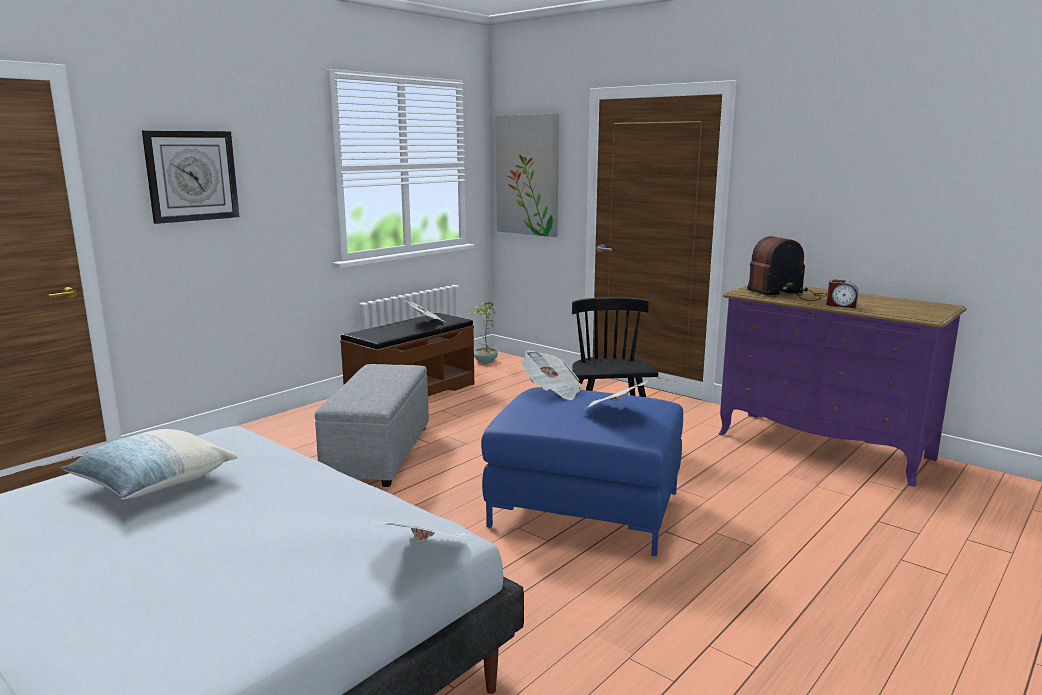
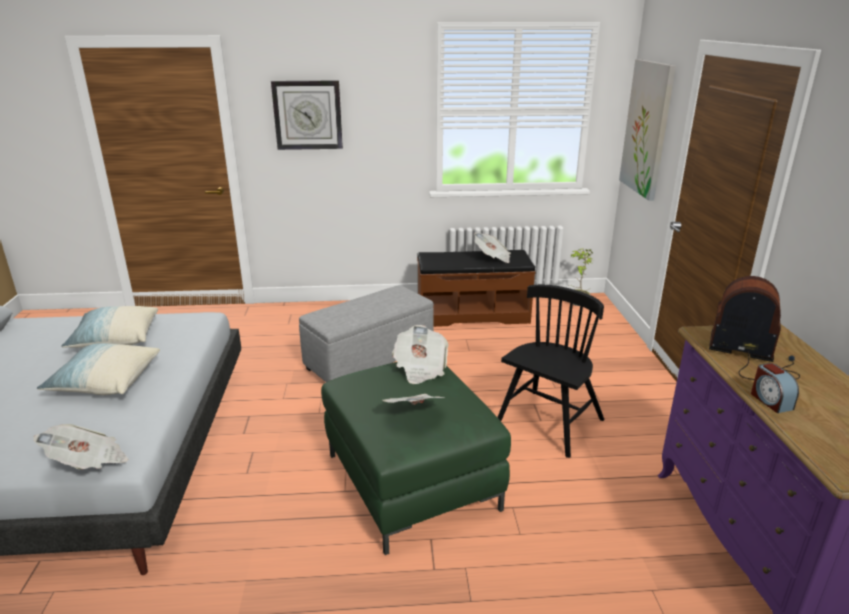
camera: 45 degrees right, 10 degrees up
(252, 512) = (105, 382): none -> pillow
(585, 509) = (412, 481): blue ottoman -> green ottoman

